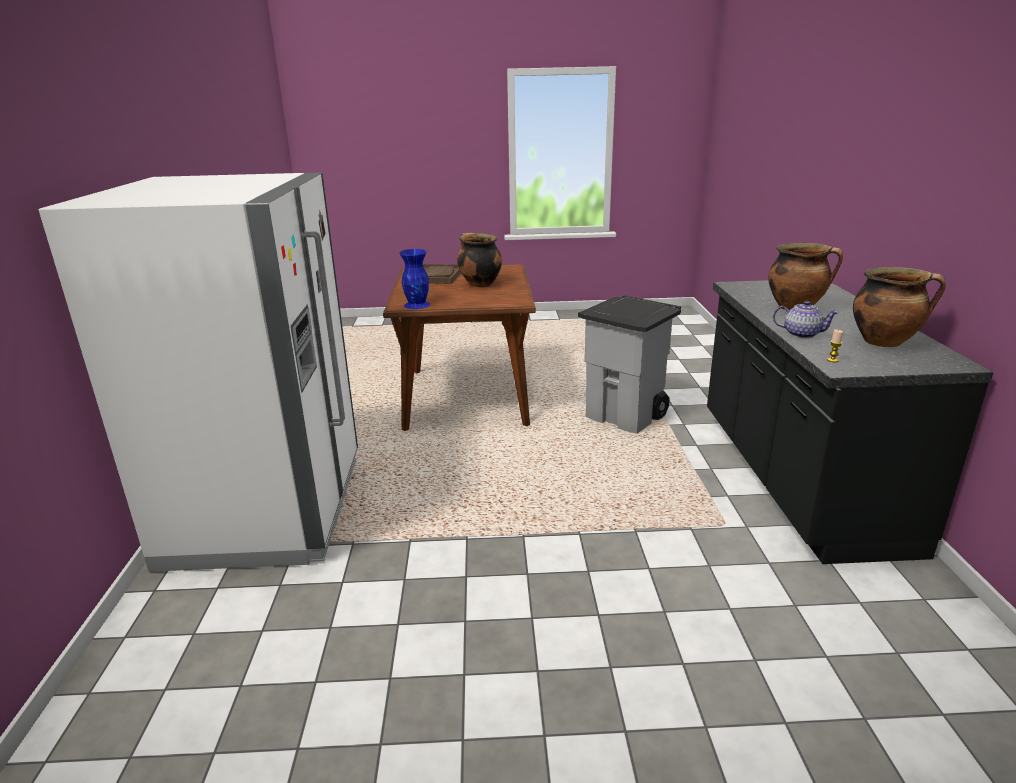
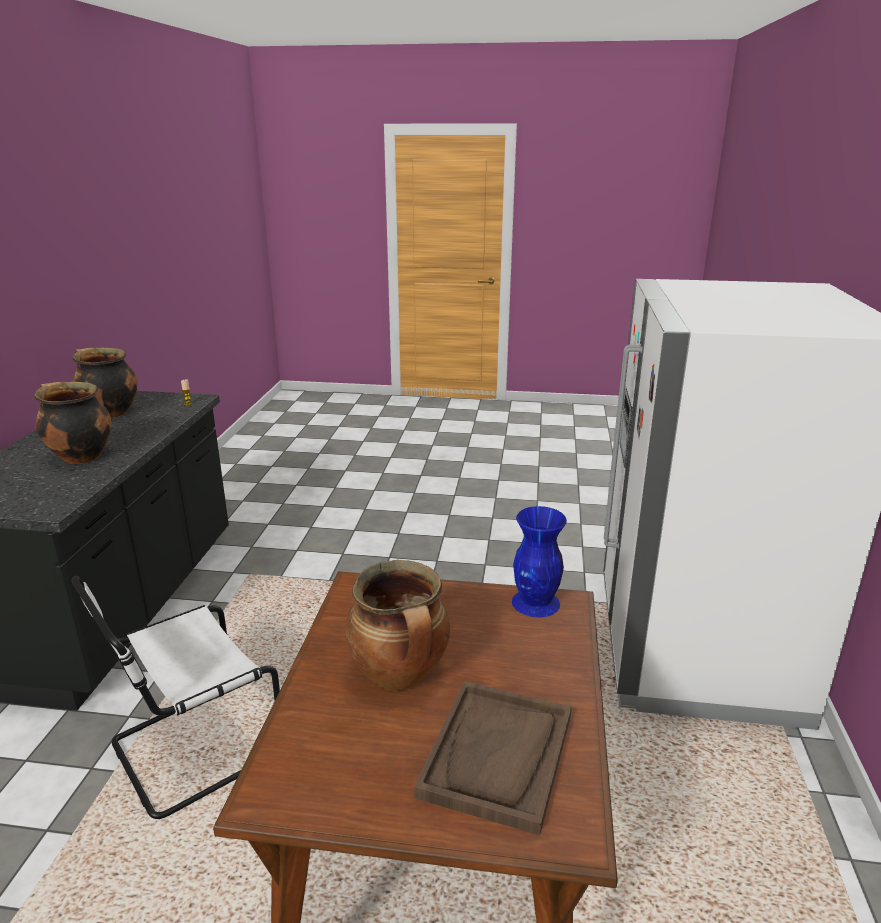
camera: 170 degrees left, 0 degrees up
(626, 416) = (191, 750): grey trash can -> white chair
(801, 334) = (155, 426): teapot -> none

